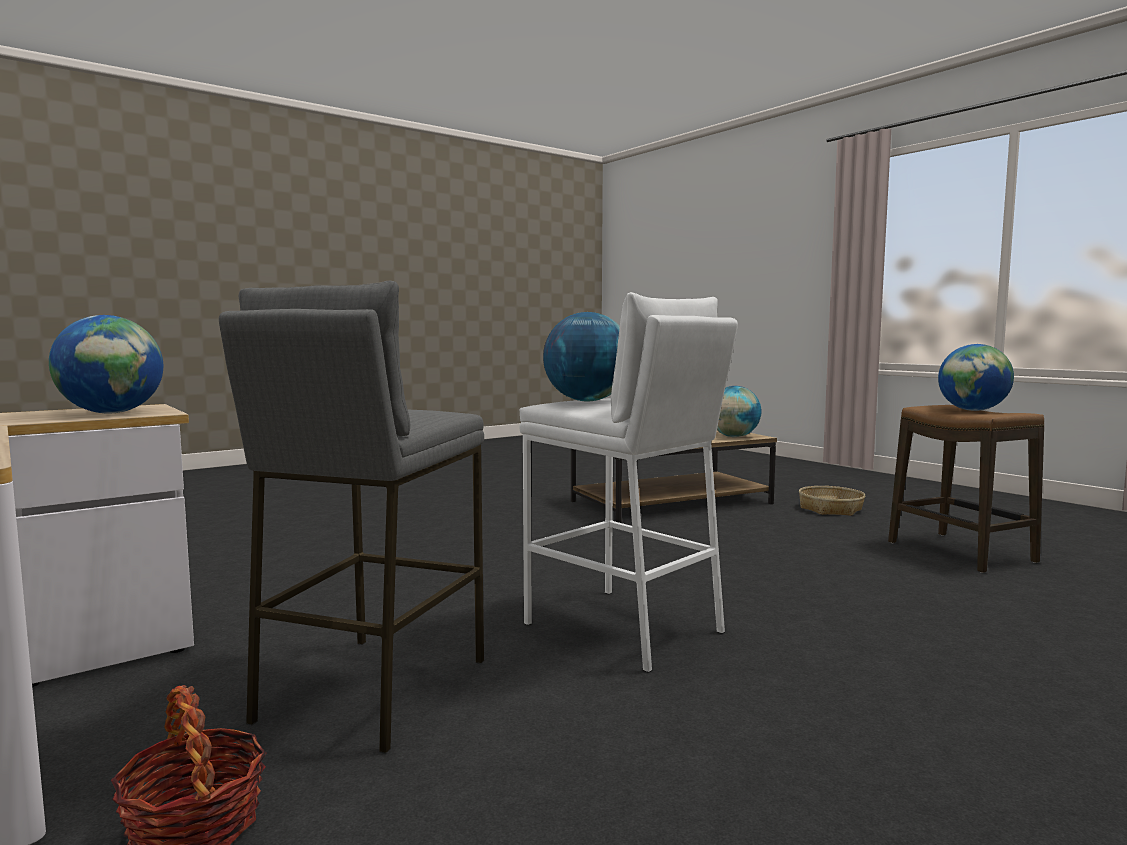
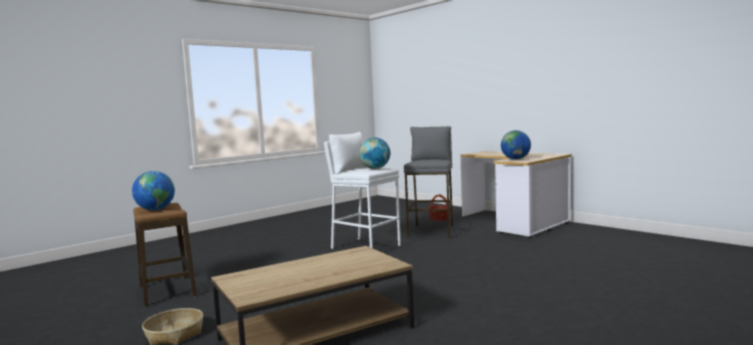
camera: 175 degrees right, 0 degrees up
(734, 436) = (252, 275): globe -> none

